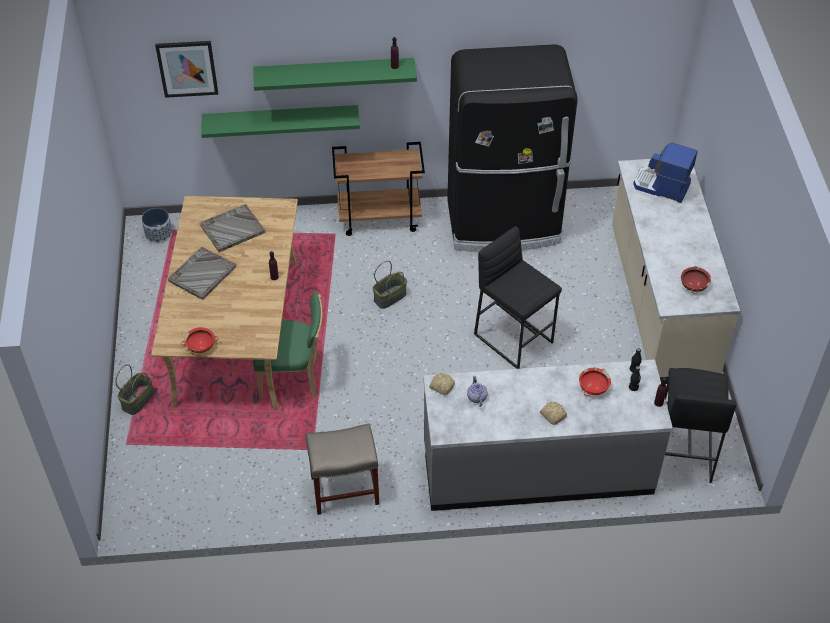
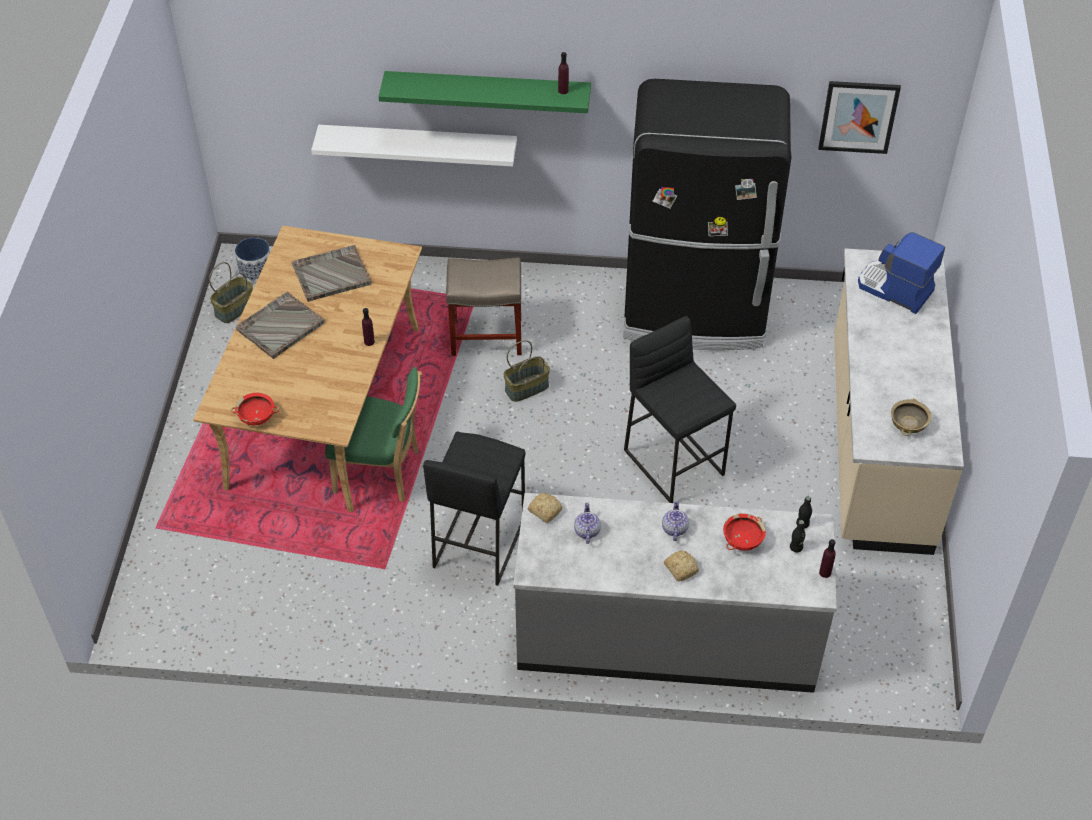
camera: 10 degrees right, 0 degrees up
(137, 400) = (182, 474): basket -> basket (234, 308)
(187, 68) = (301, 64): picture -> picture (858, 116)
(281, 119) = (418, 143): green shelf -> white shelf
(343, 490) = (412, 627): beige stool -> beige stool (485, 336)
(380, 218) = (537, 285): brown cart -> none
(541, 386) = (674, 528): none -> teapot
(683, 451) = (865, 642): black stool -> black stool (478, 543)
(693, 286) = (908, 425): red bowl -> beige bowl

